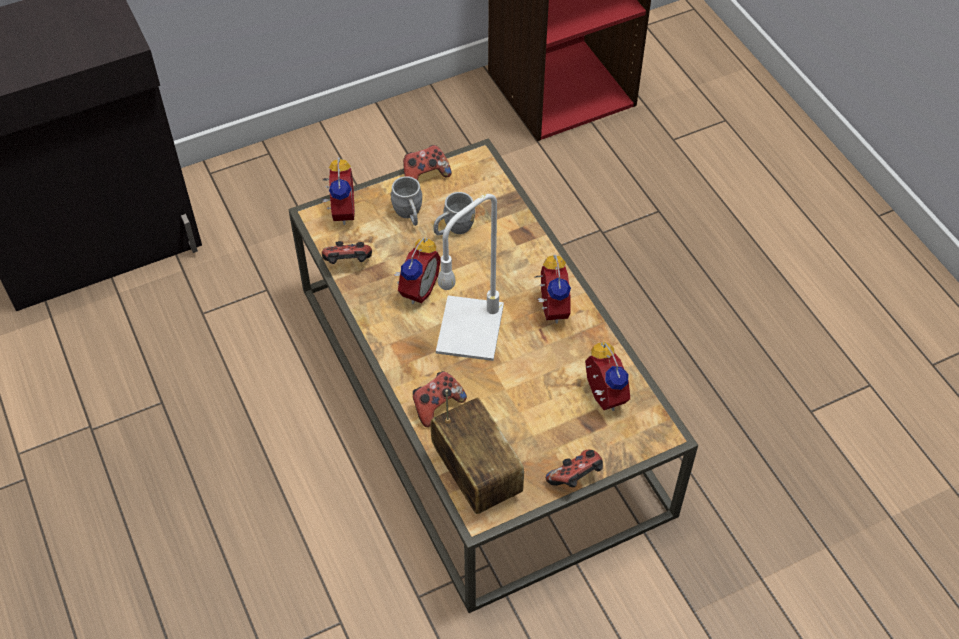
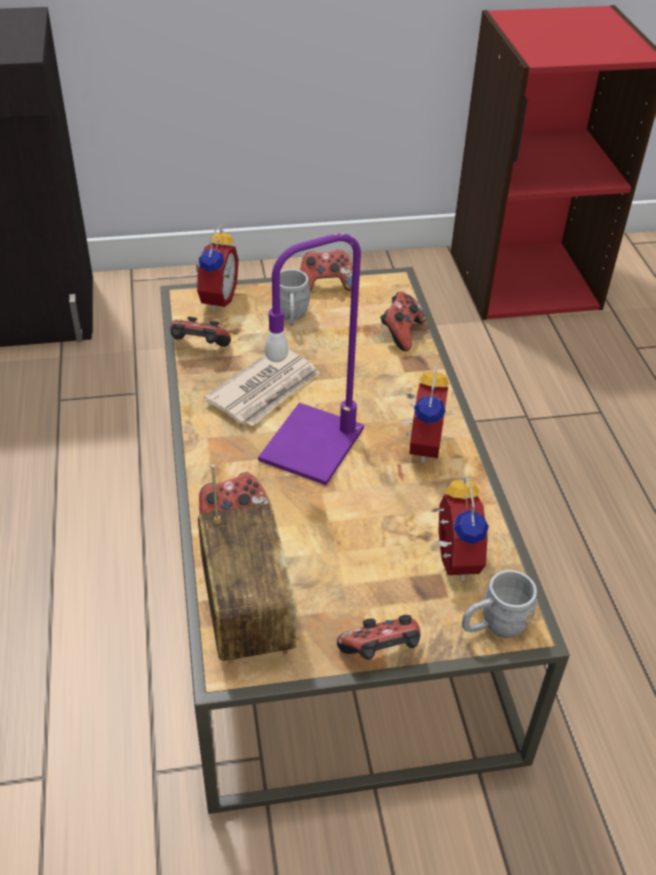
camera: 15 degrees right, 10 degrees down
(416, 289) = (266, 390): alarm clock -> newspaper
(453, 228) = (336, 340): grey mug -> grey mug (494, 626)
(469, 326) = (312, 442): white table lamp -> purple table lamp
(502, 209) = (401, 333): none -> game controller

